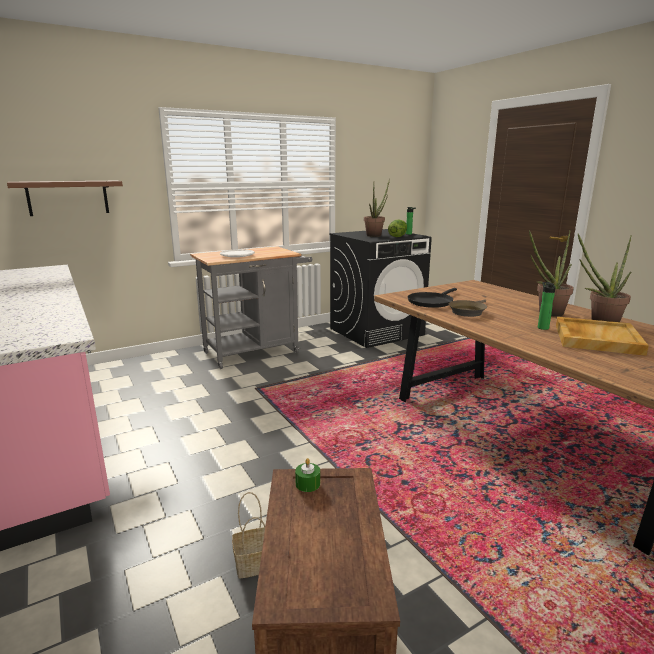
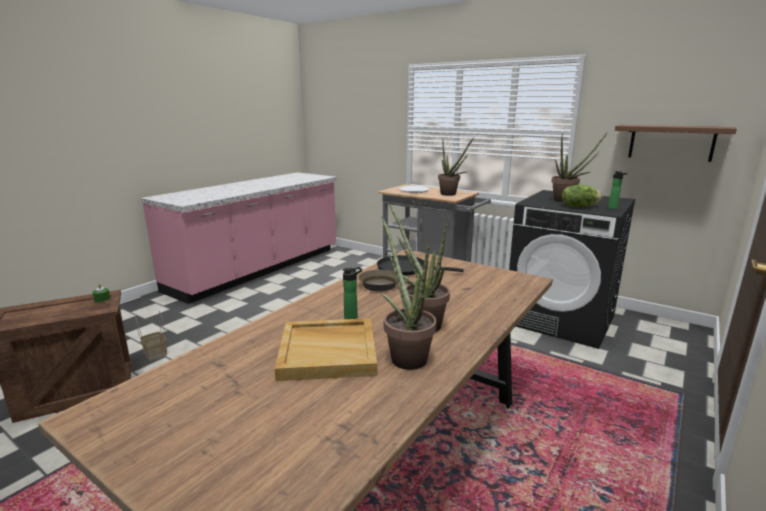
camera: 65 degrees right, 0 degrees up
(68, 197) = (351, 132): brown shelf -> brown shelf (671, 142)
(273, 251) = (451, 194): none -> potted plant

